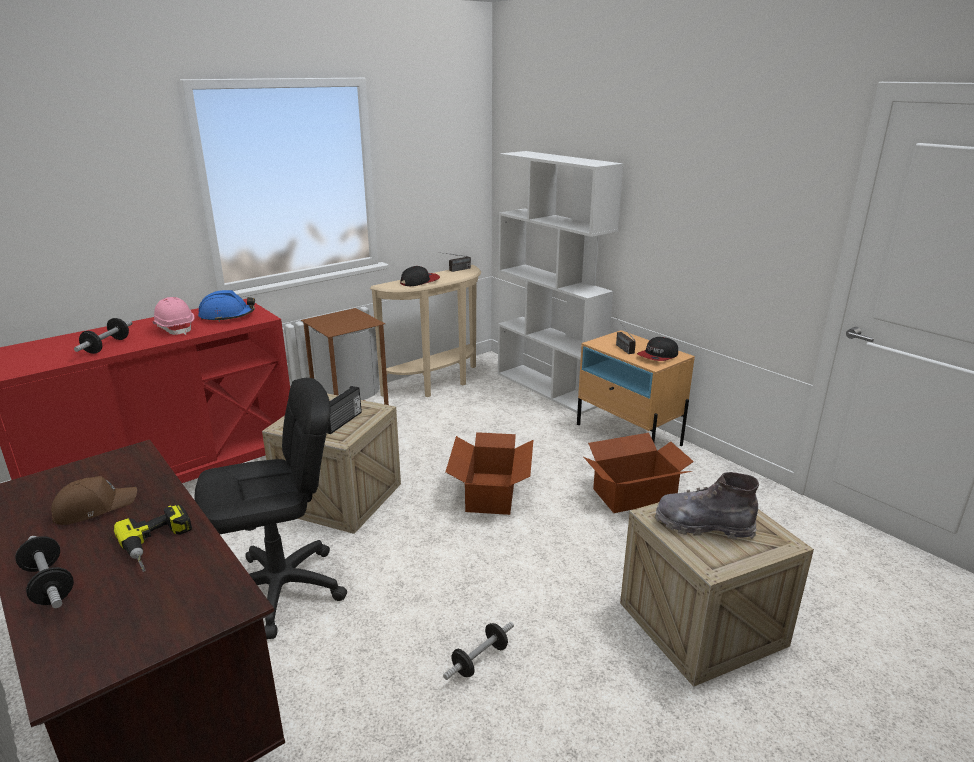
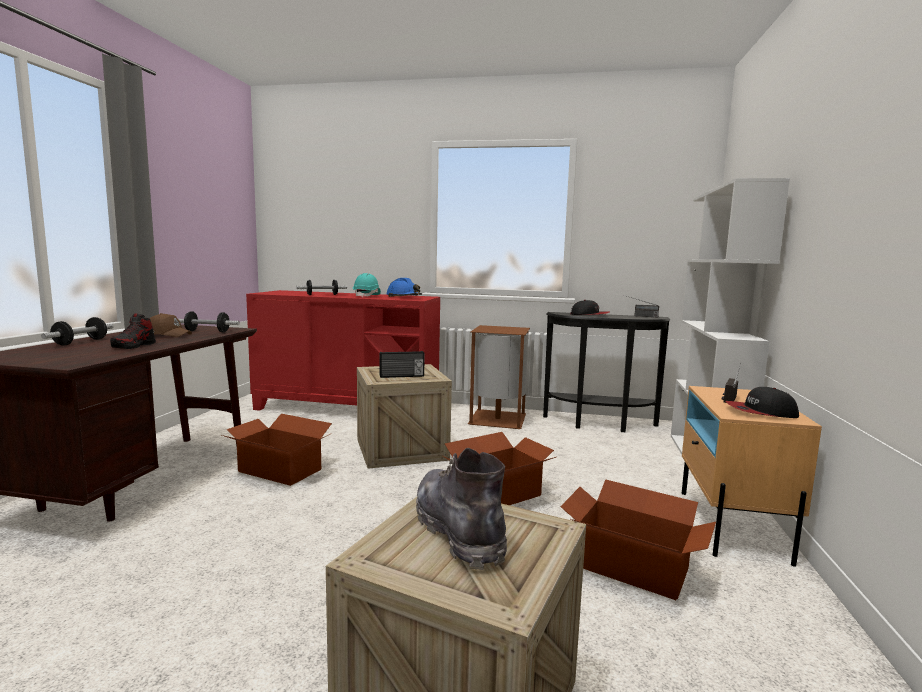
camera: 50 degrees right, 15 degrees down
(159, 544) = (134, 346): power drill -> shoe
(175, 328) = (367, 296): pink hard hat -> turquoise hard hat
(281, 590) = (279, 471): black office chair -> cardboard box
(438, 384) = (600, 425): beige console table -> black console table
(480, 660) = (264, 573): dumbbell -> dumbbell (207, 331)

